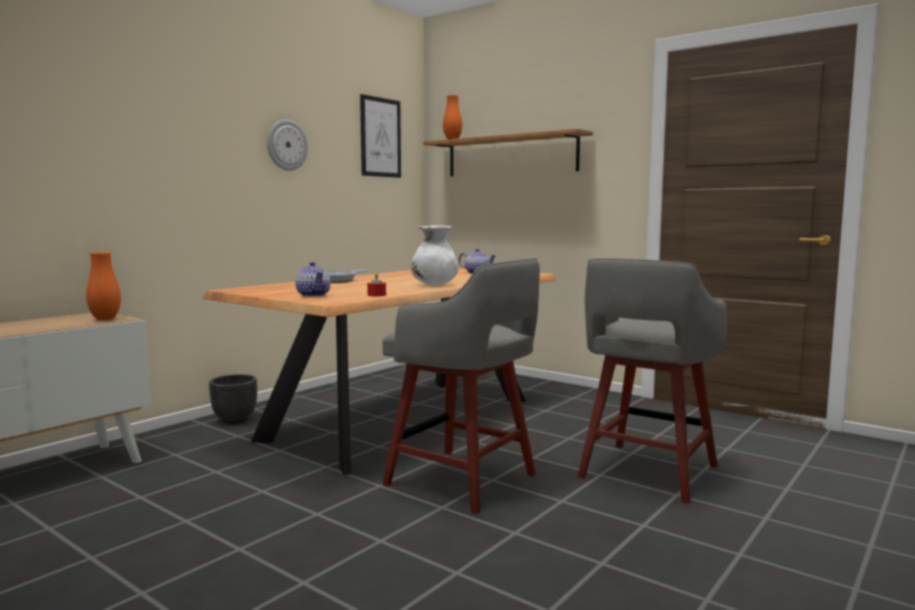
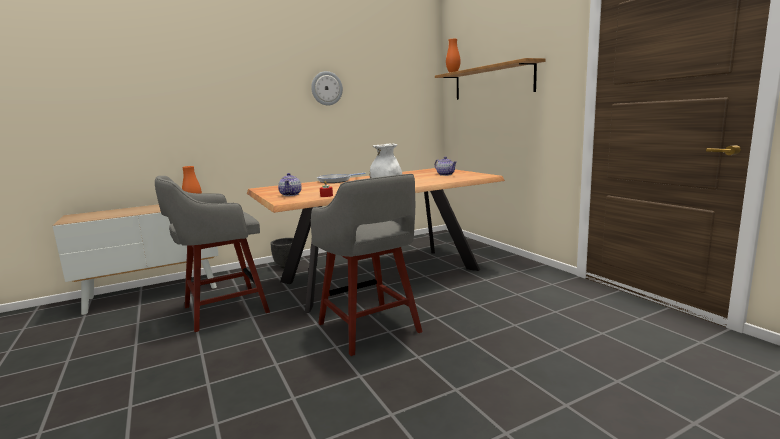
camera: 25 degrees right, 5 degrees up
(380, 137) = (403, 75): picture -> none
(646, 473) = (507, 344): grey stool -> grey stool (222, 310)

